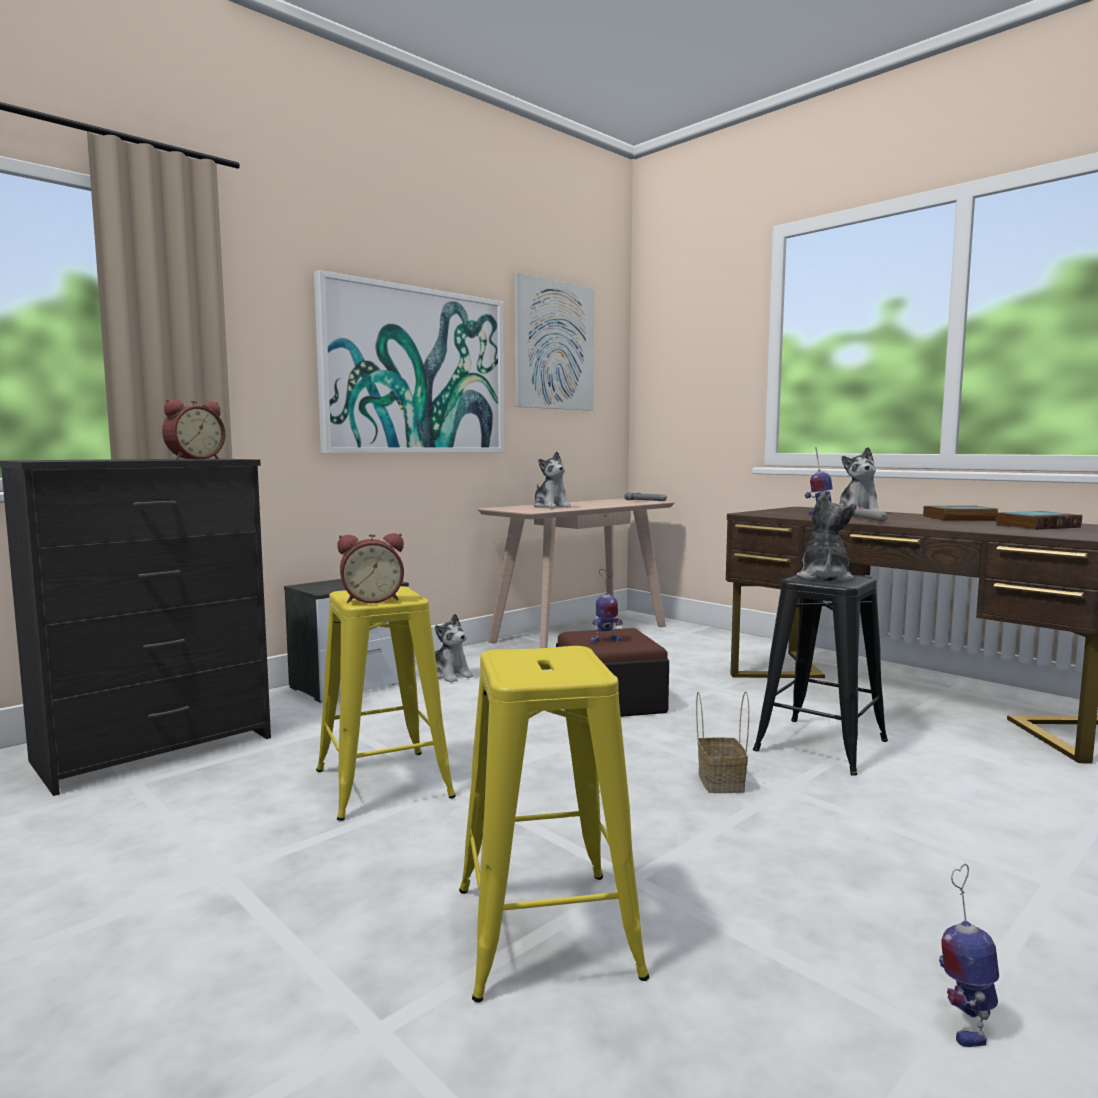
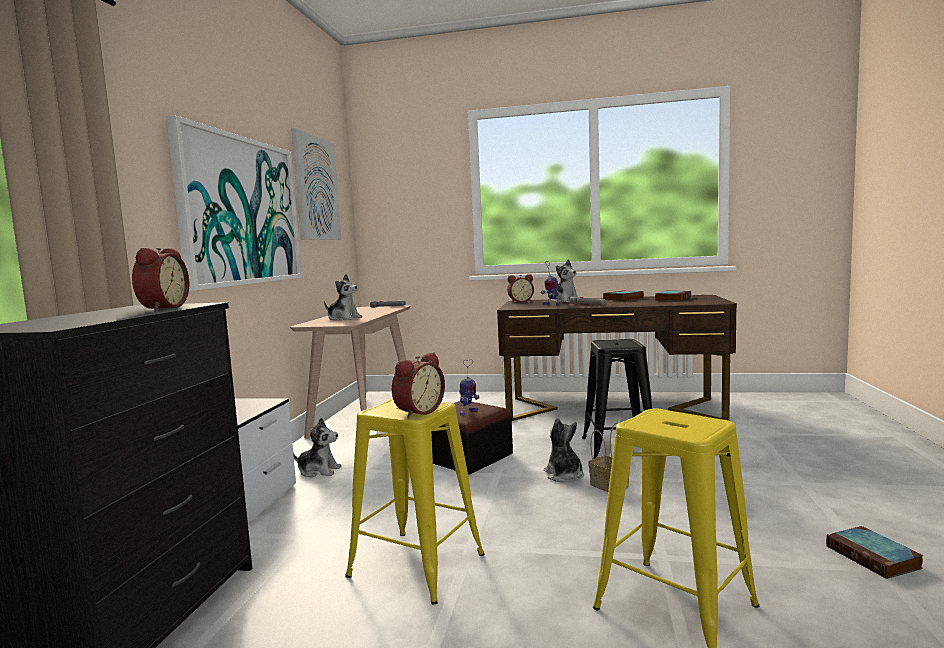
camera: 35 degrees left, 0 degrees up
(799, 508) = (520, 301): none -> alarm clock
(824, 577) = (613, 343): plush toy -> plush toy (564, 475)
(964, 1022) = (874, 558): toy robot -> book

